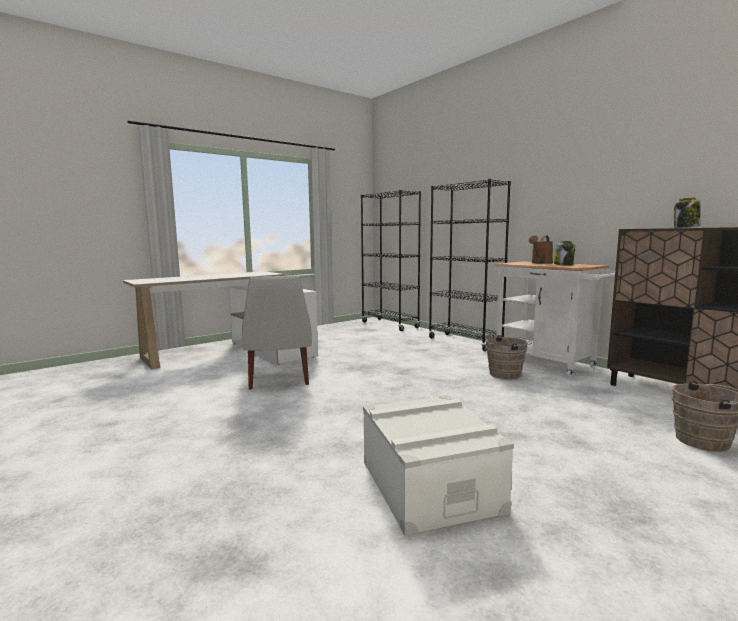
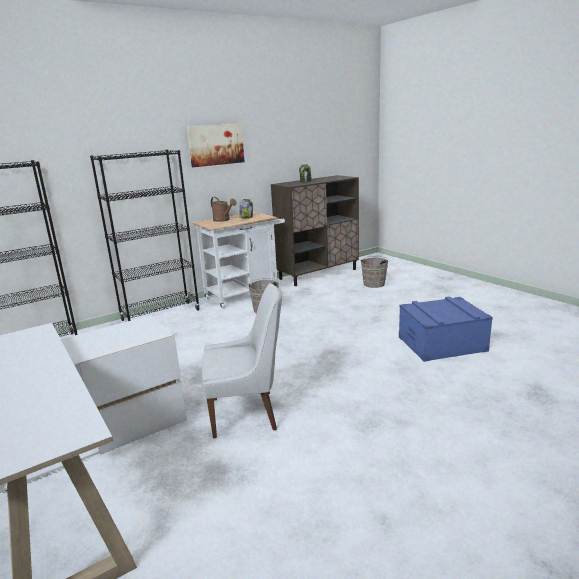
camera: 85 degrees left, 10 degrees up
(429, 485) = (441, 344): white storage box -> blue storage box
(568, 174) = (216, 145): none -> picture

